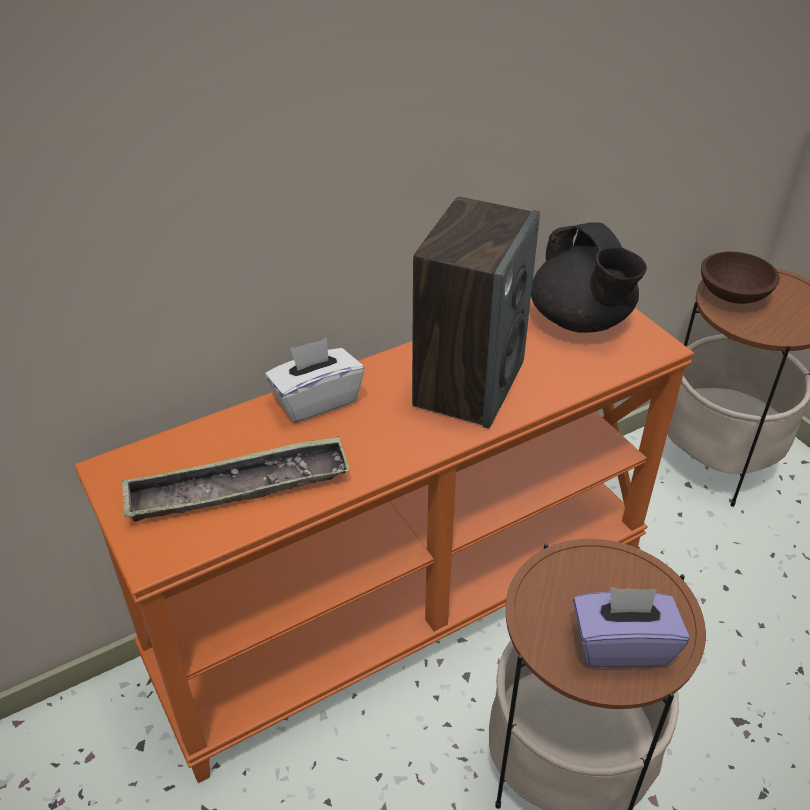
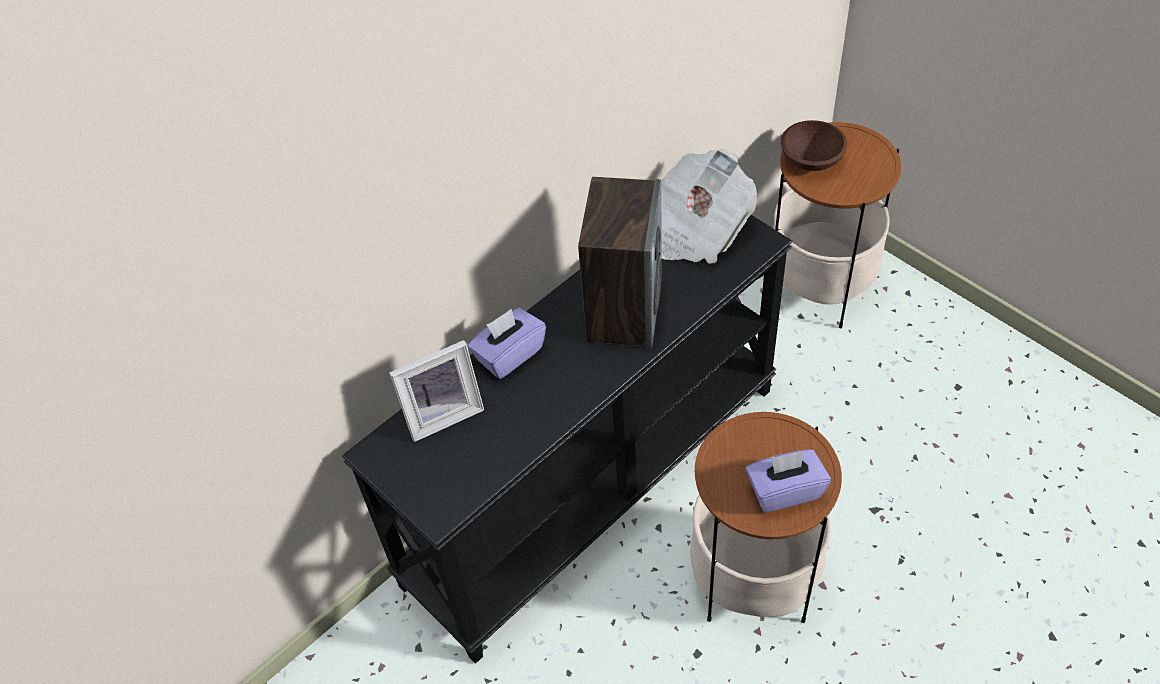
camera: 10 degrees left, 10 degrees up
(211, 445) = (442, 414): none -> picture frame
(238, 488) = (478, 445): tray -> none
(316, 400) = (509, 354): white tissue box -> purple tissue box
(404, 605) = (592, 481): orange console table -> black console table
(581, 321) = (697, 229): black teapot -> newspaper

